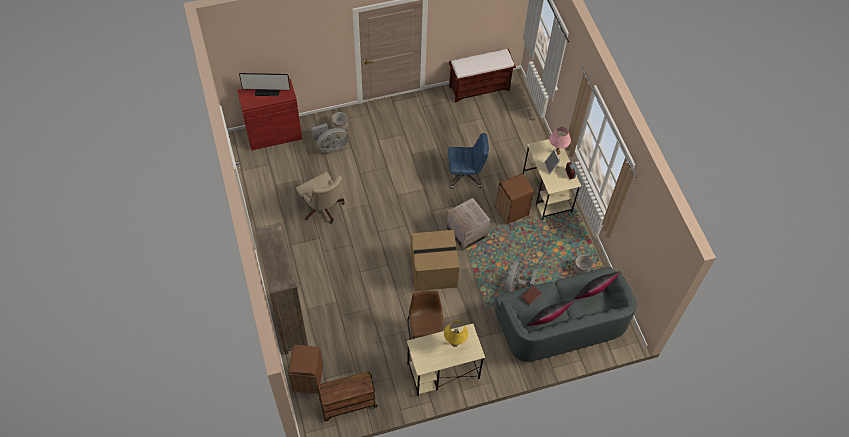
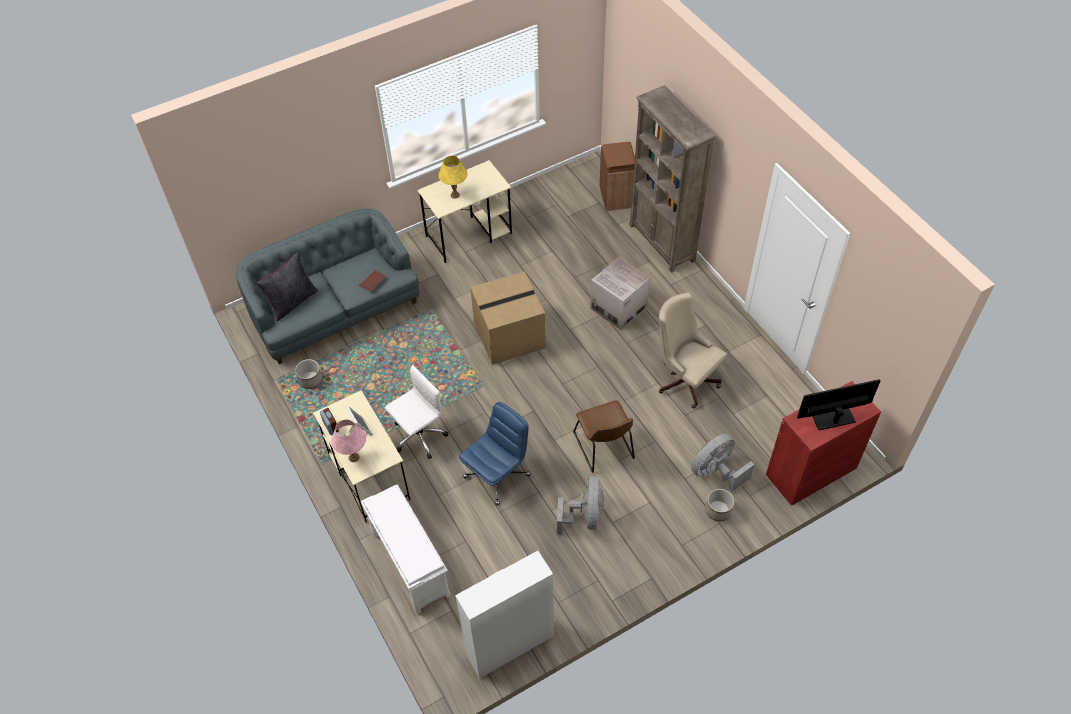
camera: 170 degrees right, 5 degrees down
(348, 404) = (564, 186): brown cart -> none
(425, 332) = (500, 267): brown chair -> brown chair (604, 448)
(465, 175) = (497, 475): blue office chair -> blue office chair turned 150 degrees clockwise
(466, 232) = (476, 392): cardboard box -> cardboard box (618, 308)
(479, 88) = (509, 646): brown bench -> cabinet
(511, 211) = (418, 436): brown trash can -> white office chair
(514, 286) = (400, 340): grey fan -> grey fan (585, 516)
(528, 138) = (409, 564): none -> white bench
(547, 321) = (350, 261): black pillow -> none

